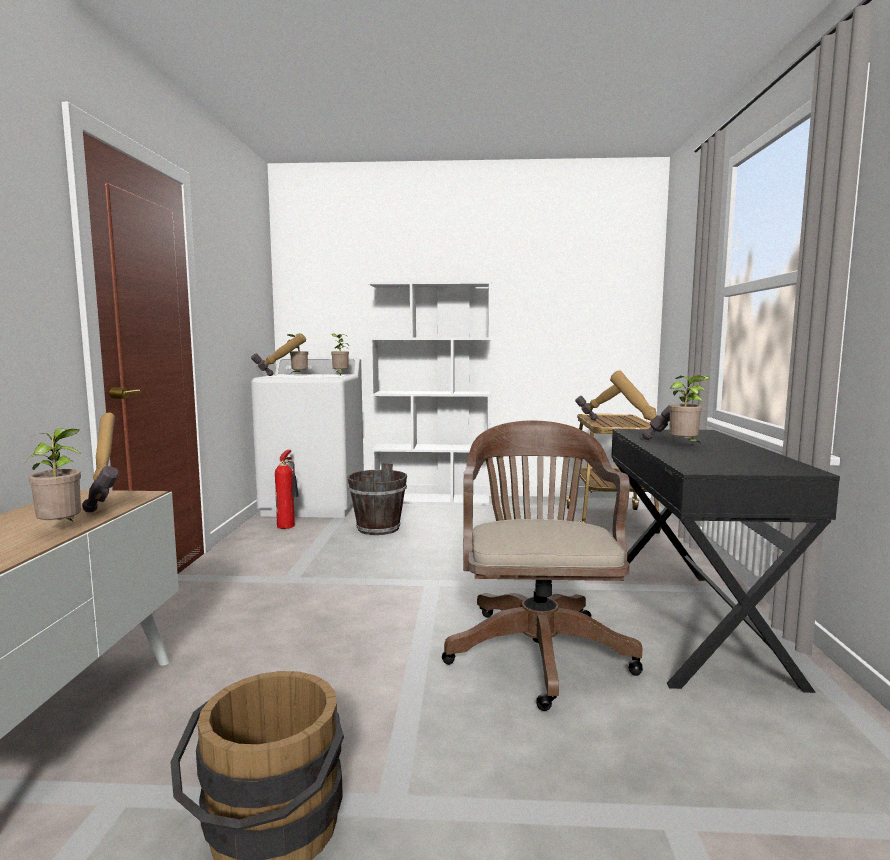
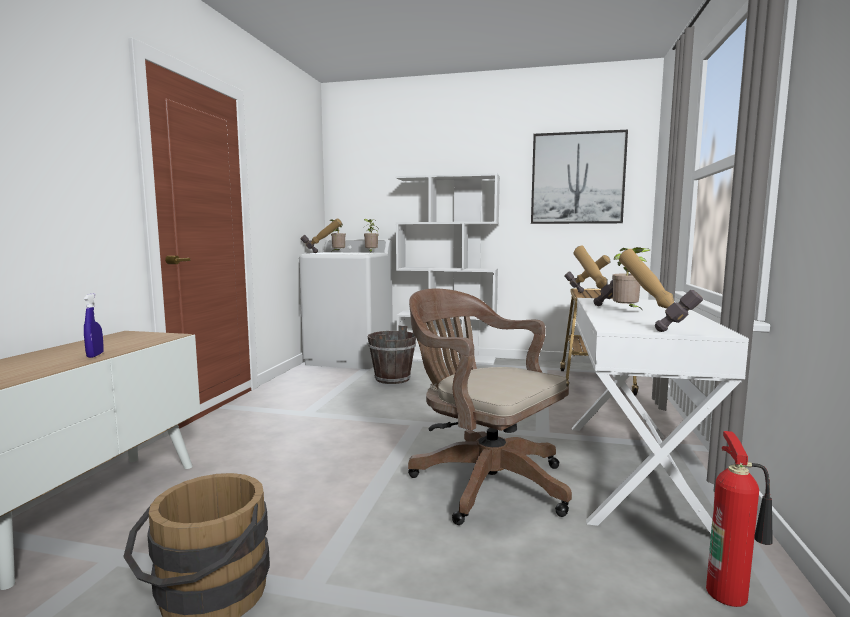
camera: 10 degrees right, 0 degrees up
(62, 529) = (95, 355): potted plant -> blue spray bottle
(112, 502) = (145, 339): hammer -> hammer (653, 326)
(288, 526) = (322, 373): fire extinguisher -> fire extinguisher (729, 592)
(537, 648) = (483, 481): brown office chair -> brown office chair turned 60 degrees counterclockwise
(578, 288) = (577, 178): none -> picture
(692, 623) = (633, 472): black desk -> white desk

